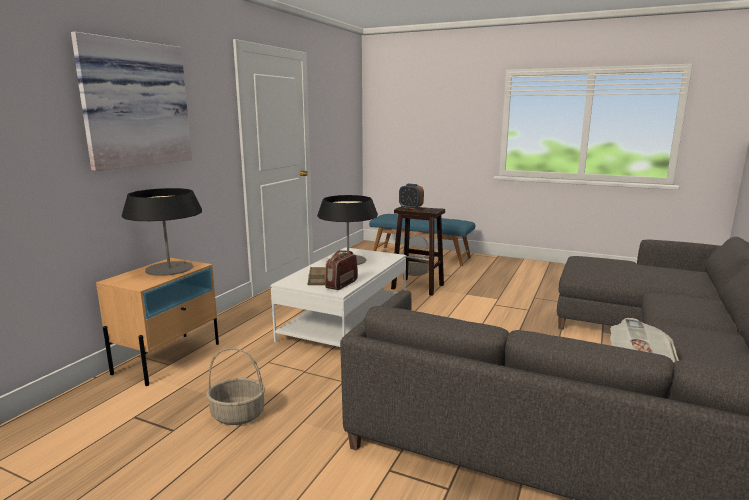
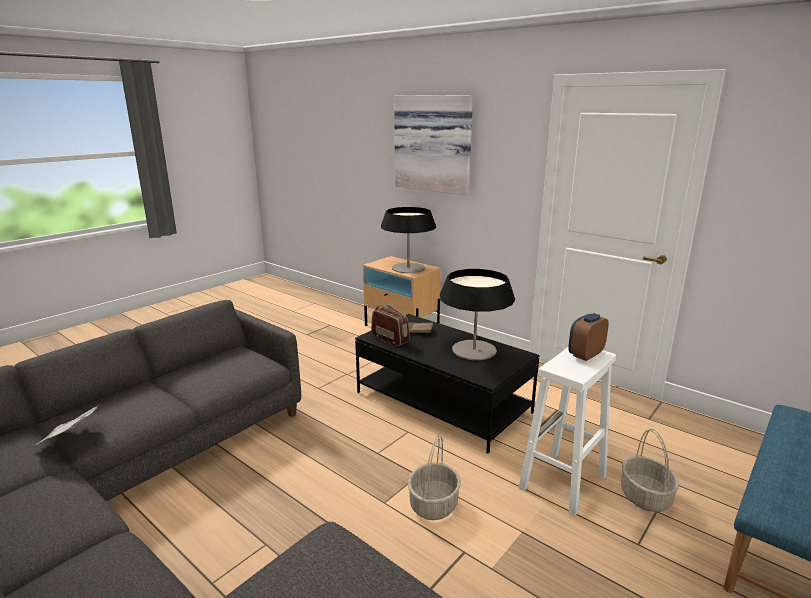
camera: 105 degrees right, 5 degrees up
(237, 415) = (306, 350): basket -> basket (433, 504)
(345, 321) = (442, 402): white coffee table -> black coffee table
(418, 287) = (562, 483): brown stool -> white stool

